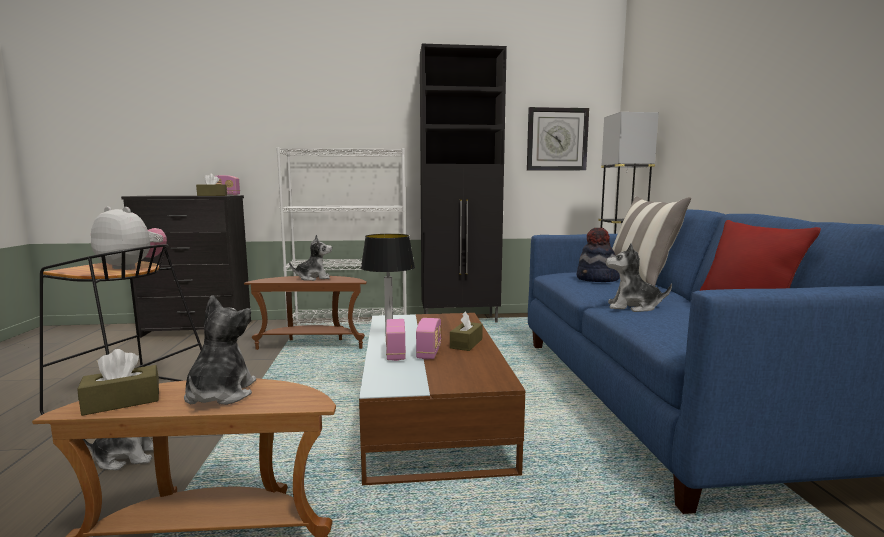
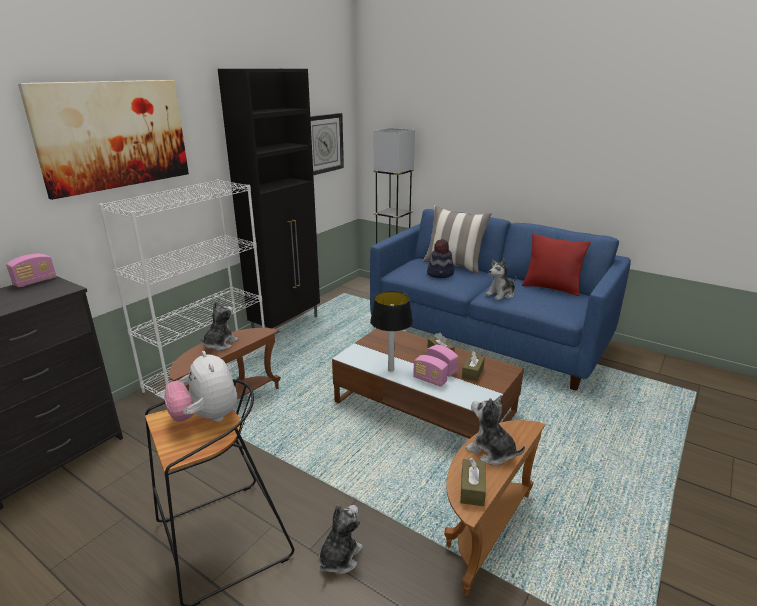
camera: 50 degrees left, 15 degrees up
(132, 267) = (206, 418): plush toy -> plush toy turned 90 degrees counterclockwise
(212, 195) = (55, 292): brown tissue box -> brown tissue box (472, 373)
(313, 102) = (114, 135): none -> picture

